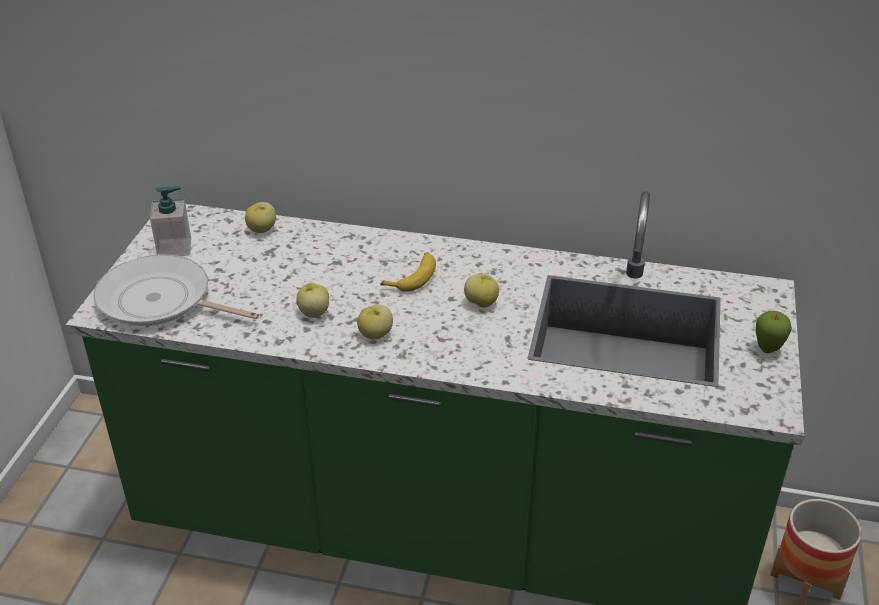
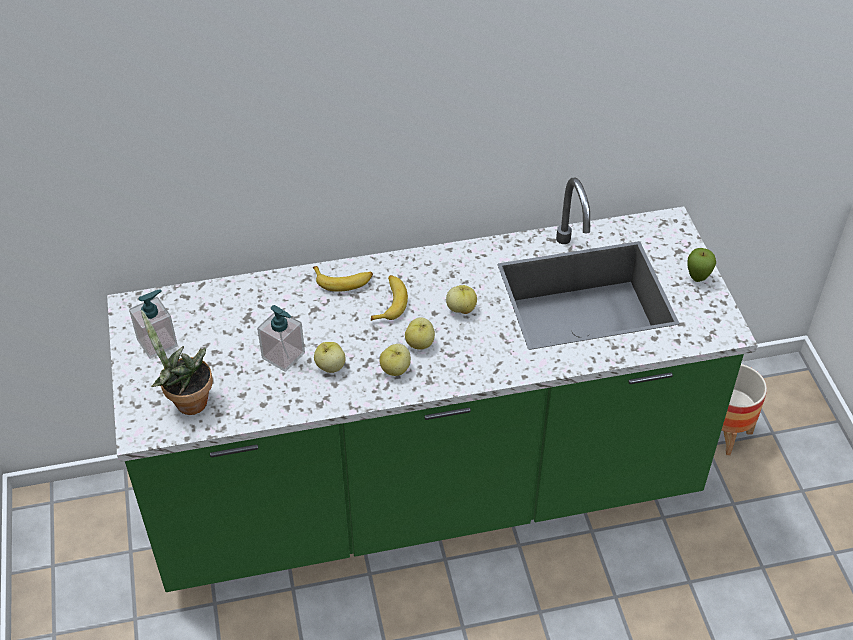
camera: 25 degrees left, 10 degrees up
(160, 301) = (186, 401): frying pan -> potted plant
(262, 230) = (224, 297): apple -> apple (420, 343)
(277, 291) = (283, 356): none -> soap dispenser
(382, 247) = (343, 281): none -> banana

